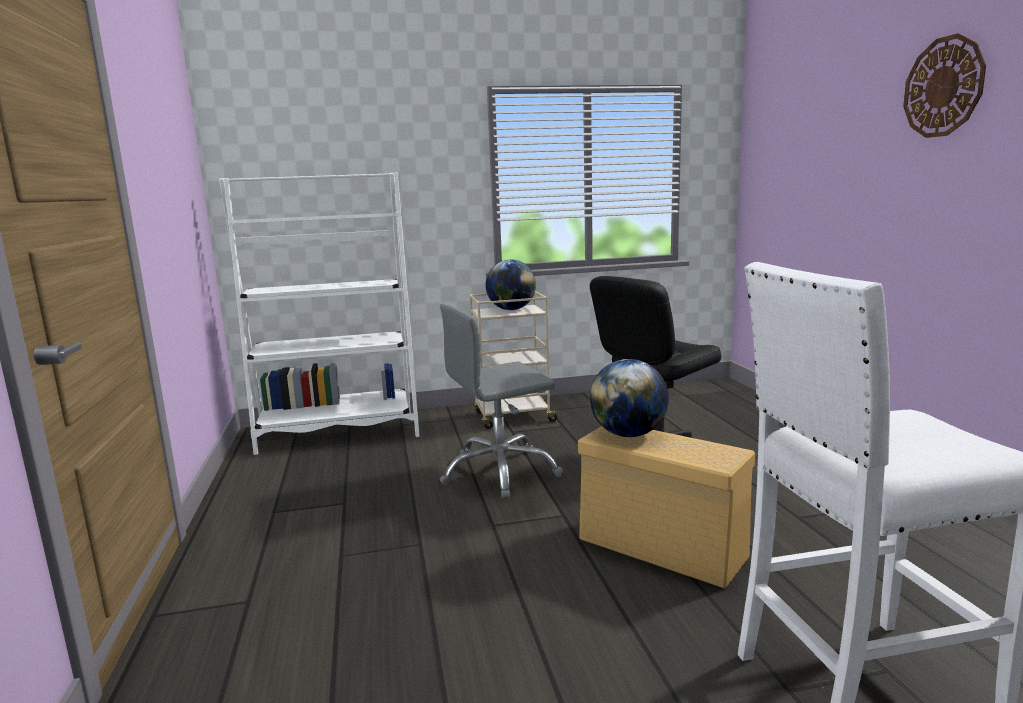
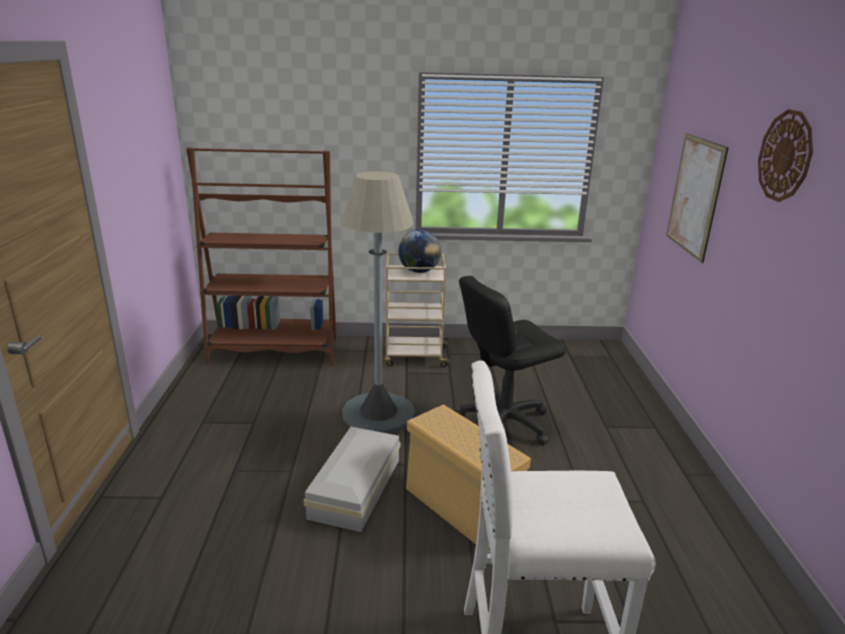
camera: 10 degrees right, 10 degrees up
(338, 432) = (274, 351): white bookcase -> brown bookcase
(500, 472) = (378, 413): grey office chair -> grey floor lamp
(517, 547) = (357, 487): none -> white storage box
(628, 434) = (446, 422): globe -> none
(812, 181) = (695, 196): none -> picture

